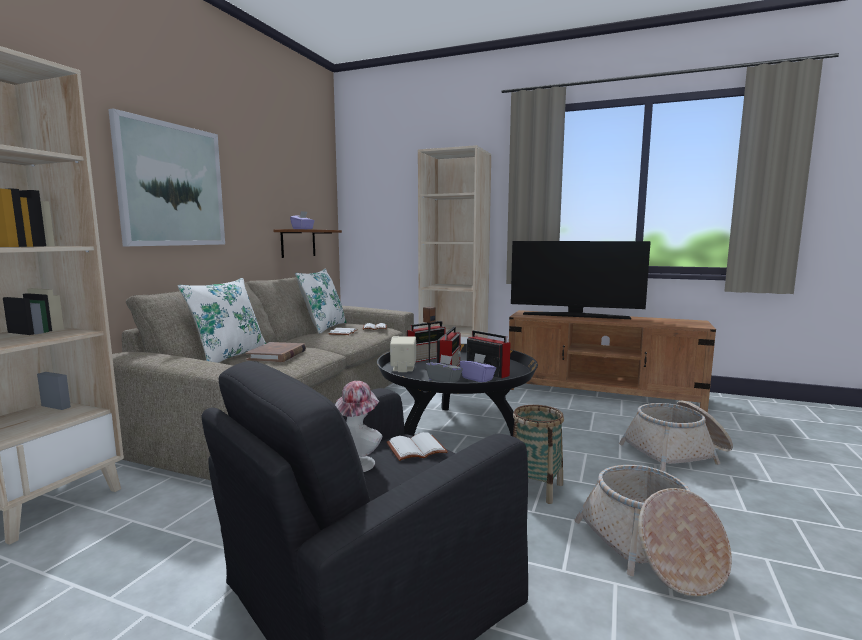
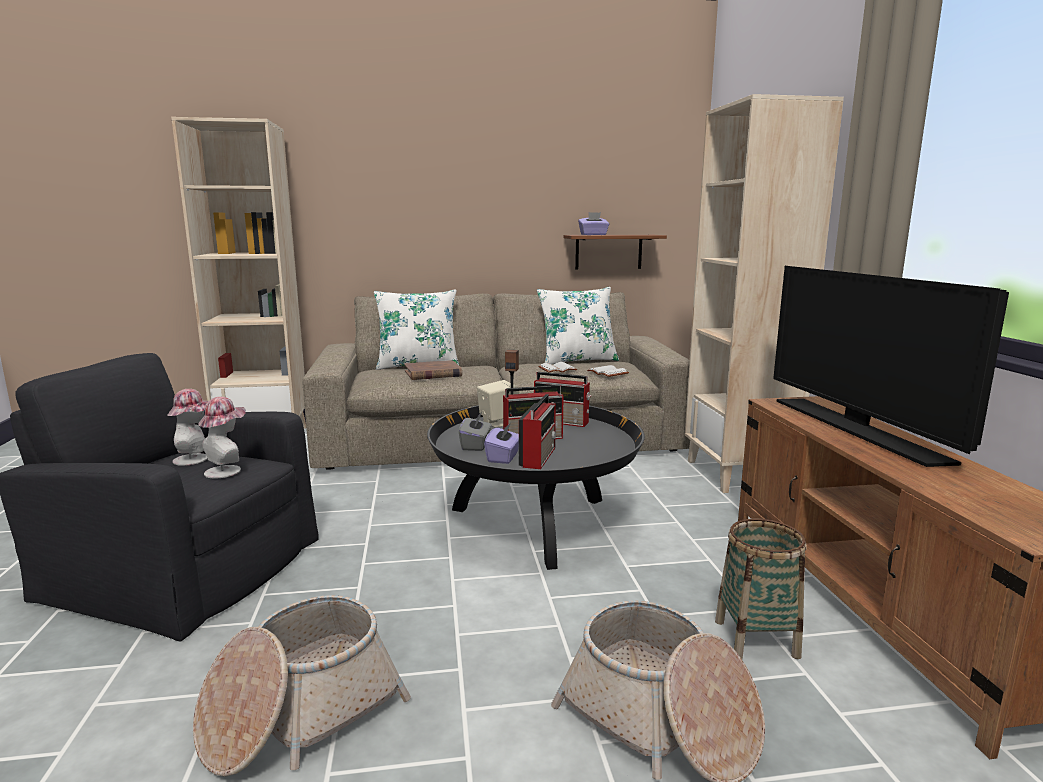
camera: 60 degrees right, 5 degrees up
(172, 185) = (423, 194): picture -> none
(416, 450) = (227, 470): white book -> hat
(535, 488) = (413, 605): basket -> basket (756, 638)

